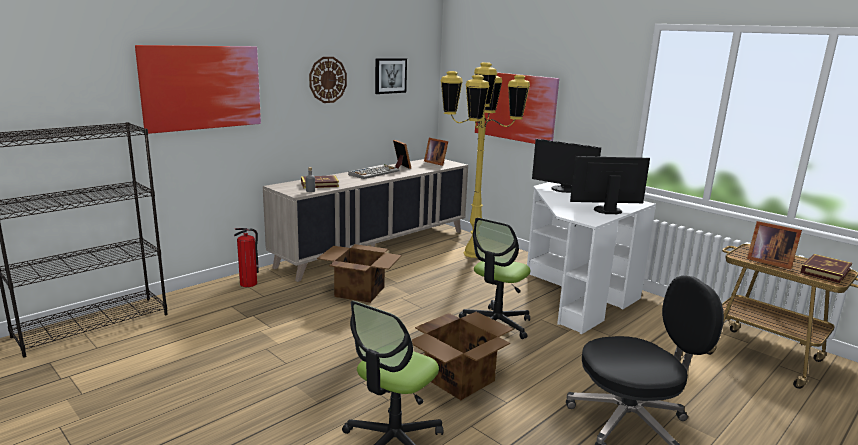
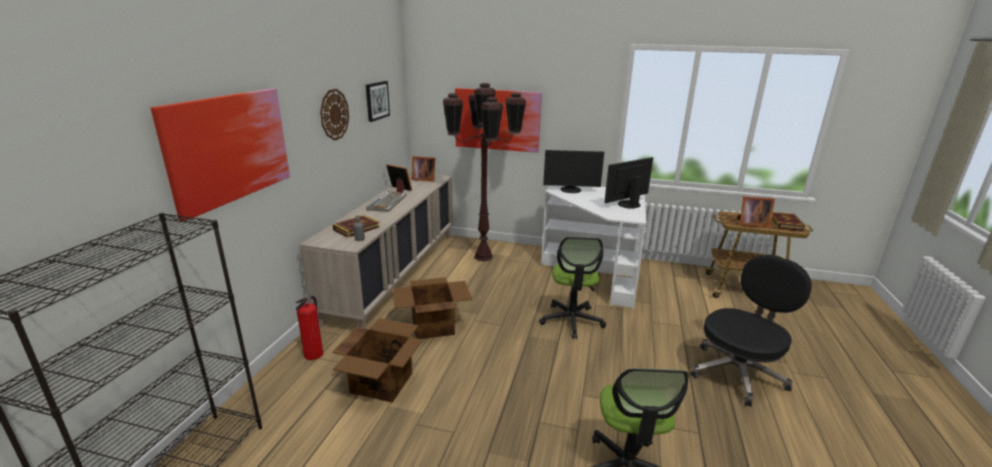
camera: 30 degrees left, 5 degrees up
(460, 379) = (604, 384): cardboard box -> cardboard box (382, 382)
(474, 254) = (483, 257): yellow floor lamp -> brown floor lamp

